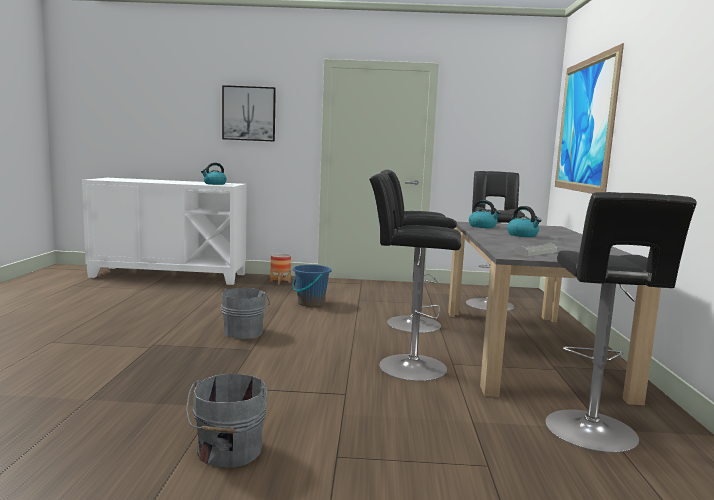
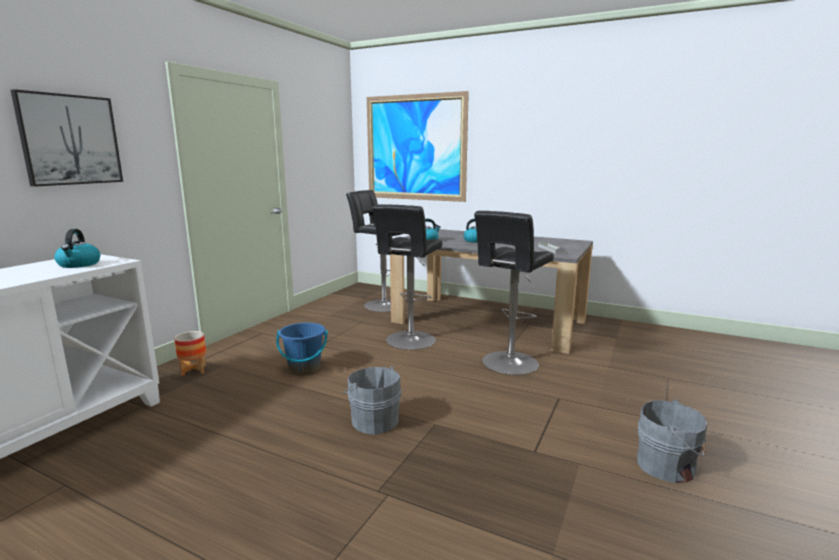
camera: 65 degrees left, 5 degrees up
(593, 433) = (622, 342): black stool -> none

